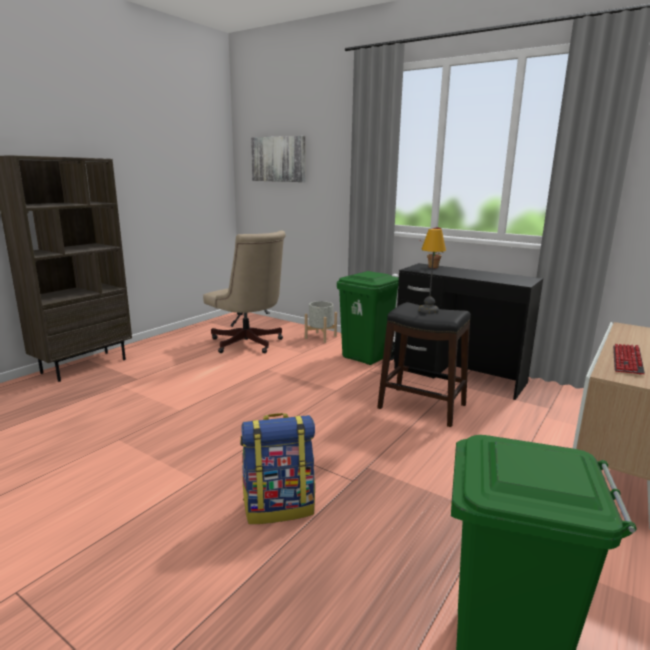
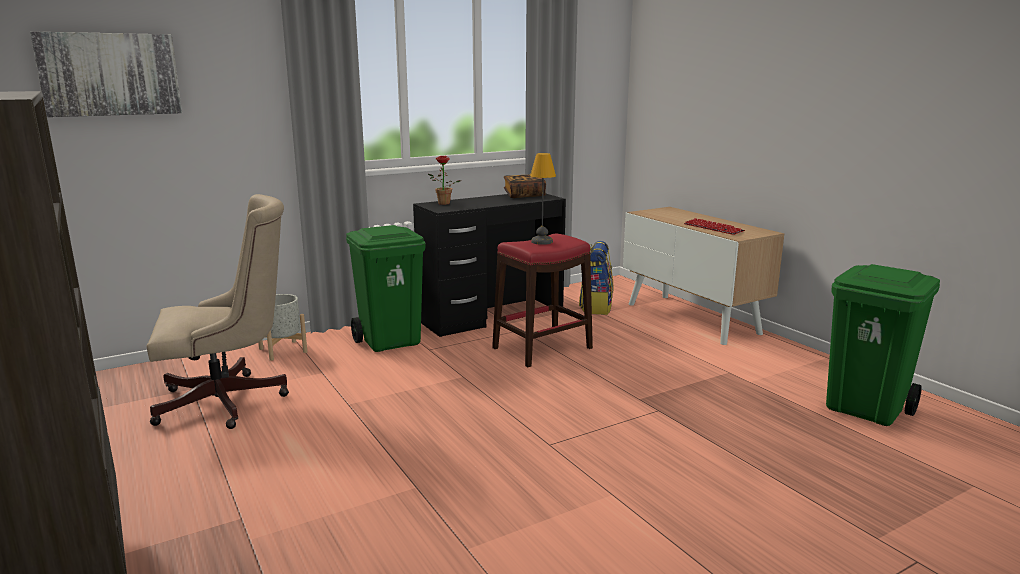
camera: 65 degrees left, 0 degrees up
(279, 507) = (687, 453): backpack -> backpack (595, 307)
(422, 407) = (543, 348): black stool -> red stool
(512, 277) = (524, 195): none -> book

